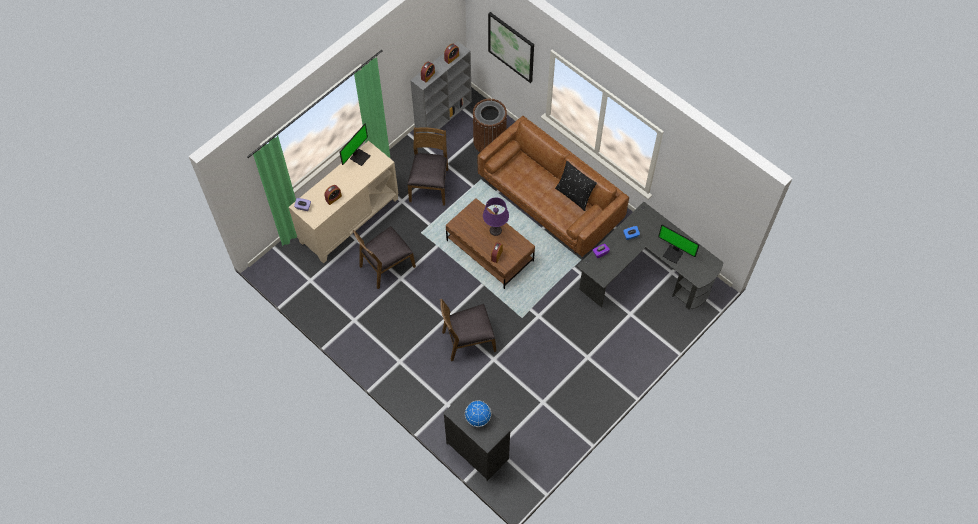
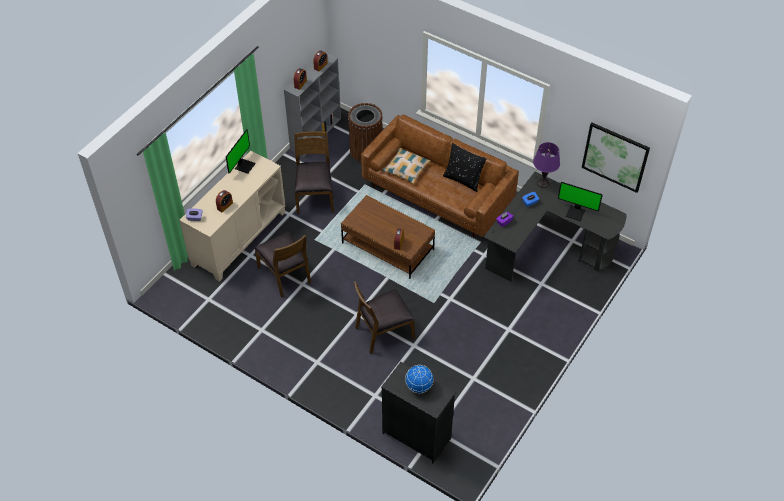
camera: 10 degrees left, 10 degrees down
(386, 266) = (285, 274): brown chair -> brown chair turned 75 degrees counterclockwise
(495, 230) = (392, 221): purple table lamp -> purple table lamp (543, 183)
(511, 47) = (380, 43): picture -> picture (615, 157)
(520, 175) = (406, 169): none -> pillow

